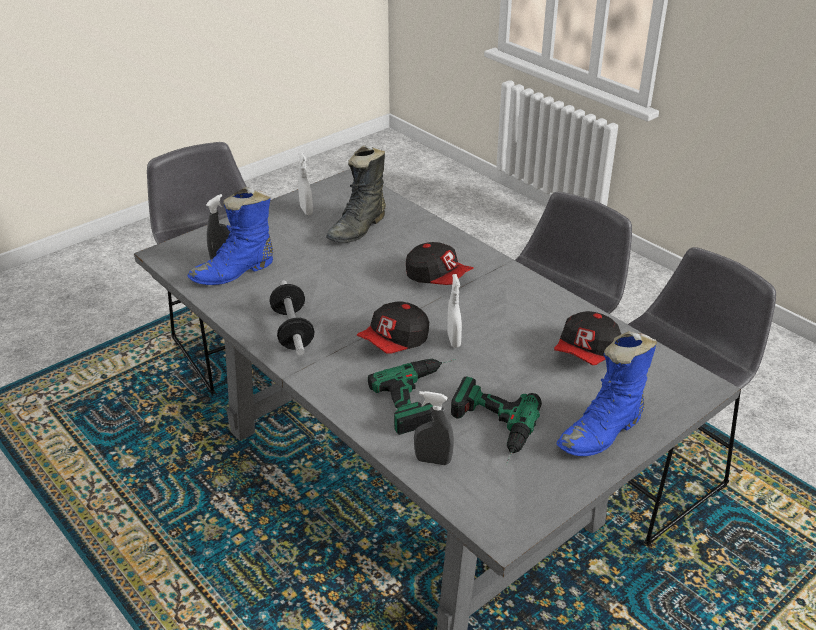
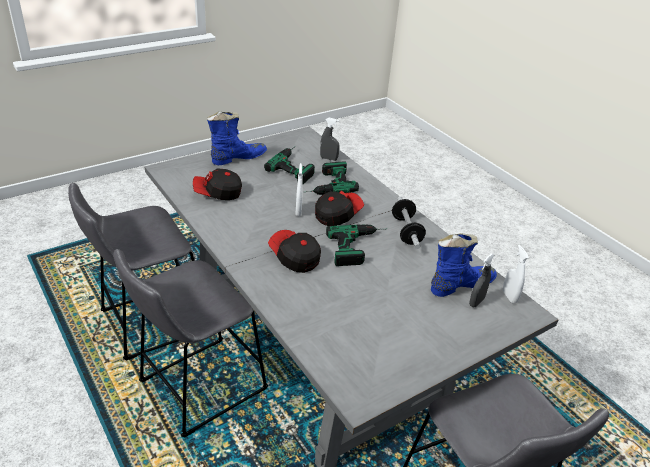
camera: 175 degrees left, 0 degrees up
(306, 210) = (406, 353): white spray bottle -> white spray bottle (509, 296)
(357, 300) = (360, 247): none -> power drill
(359, 228) = (353, 320): black boot -> none
(586, 353) = (217, 193): cap -> cap turned 135 degrees counterclockwise

